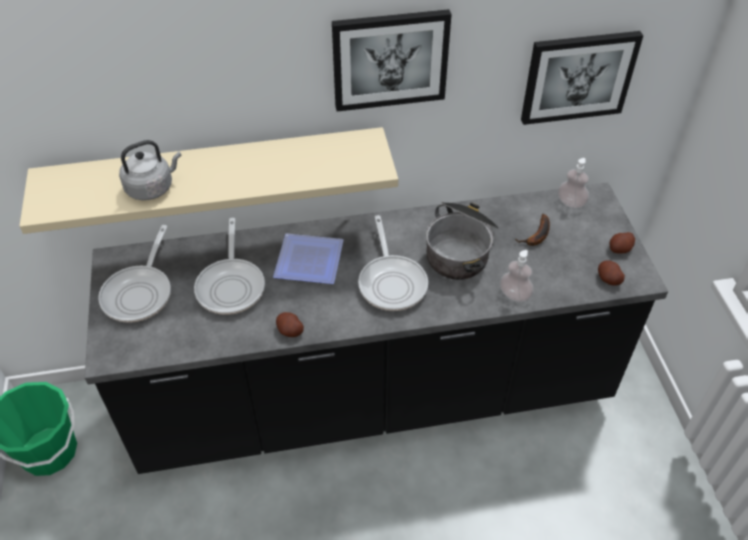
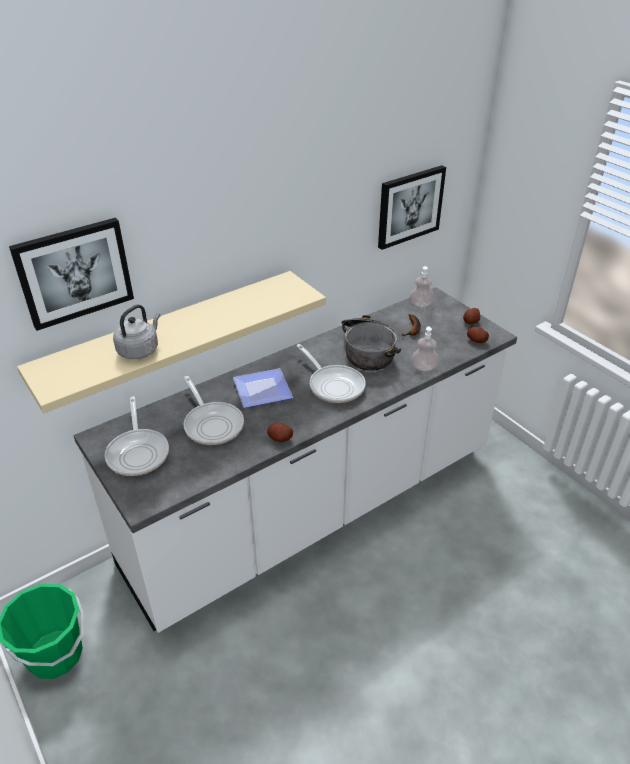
camera: 25 degrees left, 10 degrees down
(374, 397) = (314, 508): black counter -> white counter
(390, 59) = (292, 212): picture -> picture (74, 272)

